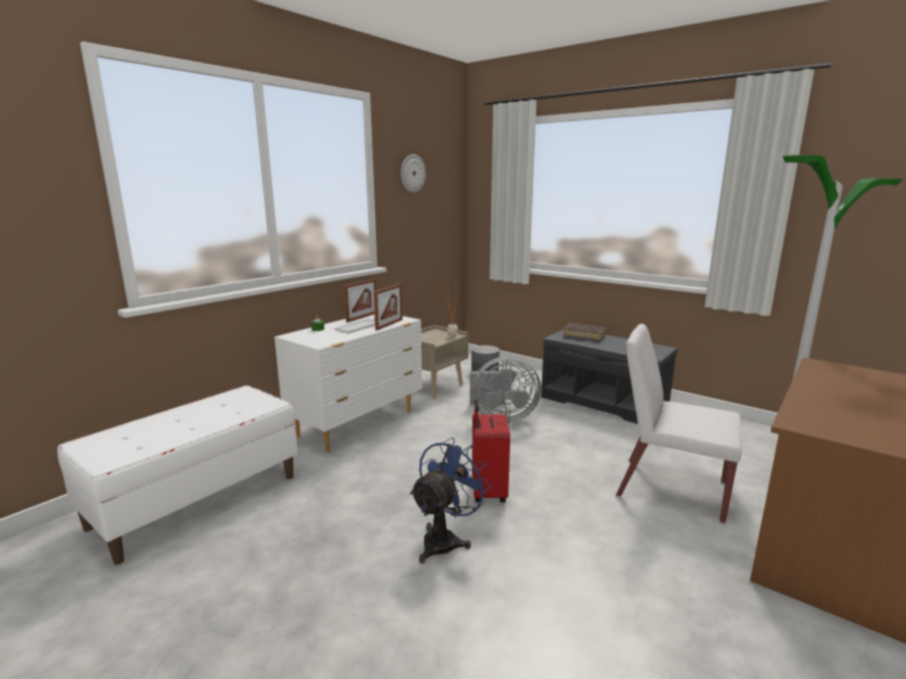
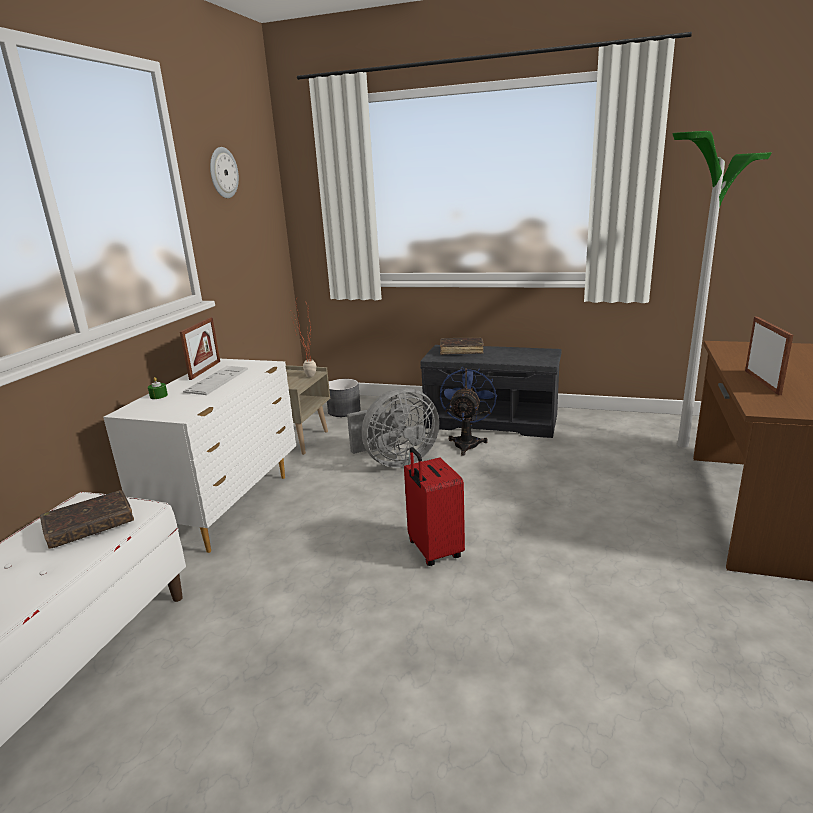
camera: 20 degrees left, 5 degrees up
(235, 407) = (90, 526): none -> brown book
(389, 324) = (251, 374): picture frame -> picture frame (762, 382)
(445, 539) = (422, 619): blue fan -> blue fan (467, 442)
(670, 488) = (607, 497): white chair -> none

